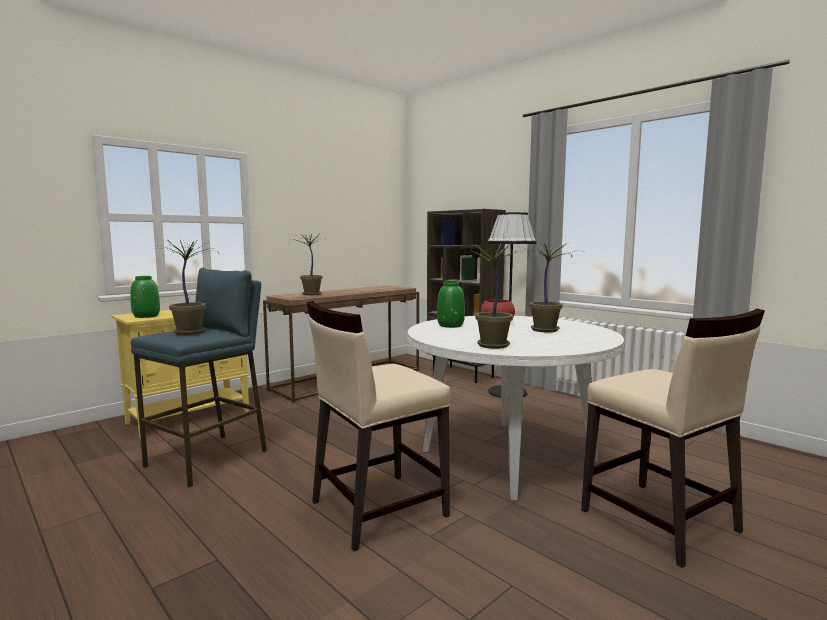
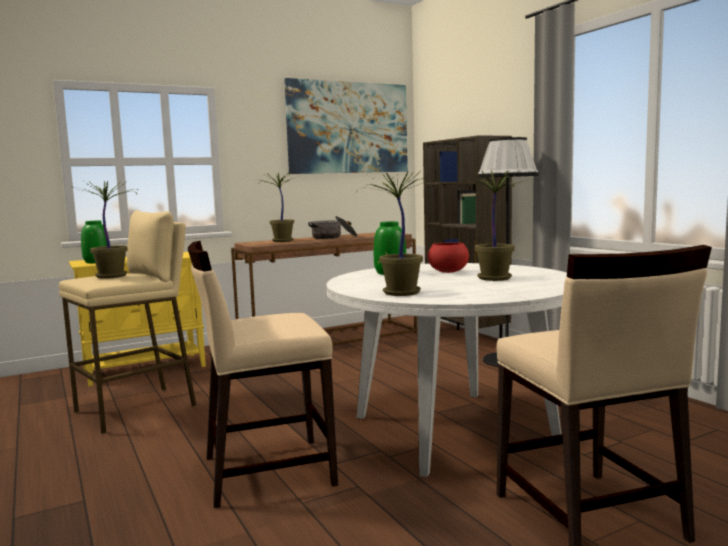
camera: 15 degrees right, 0 degrees up
(208, 458) = (137, 409): blue stool -> beige stool
(353, 291) = (333, 237): none -> cooking pot
(357, 195) = (348, 128): none -> picture

